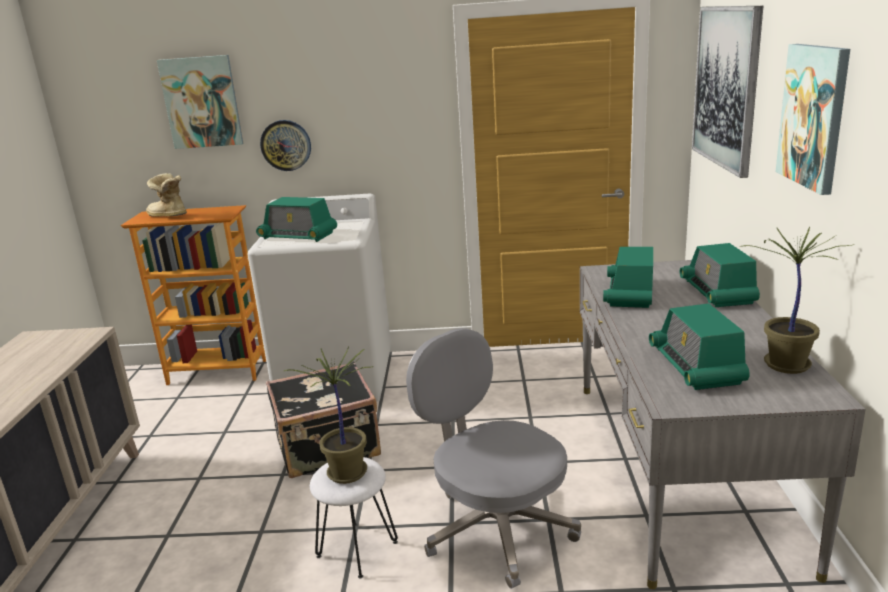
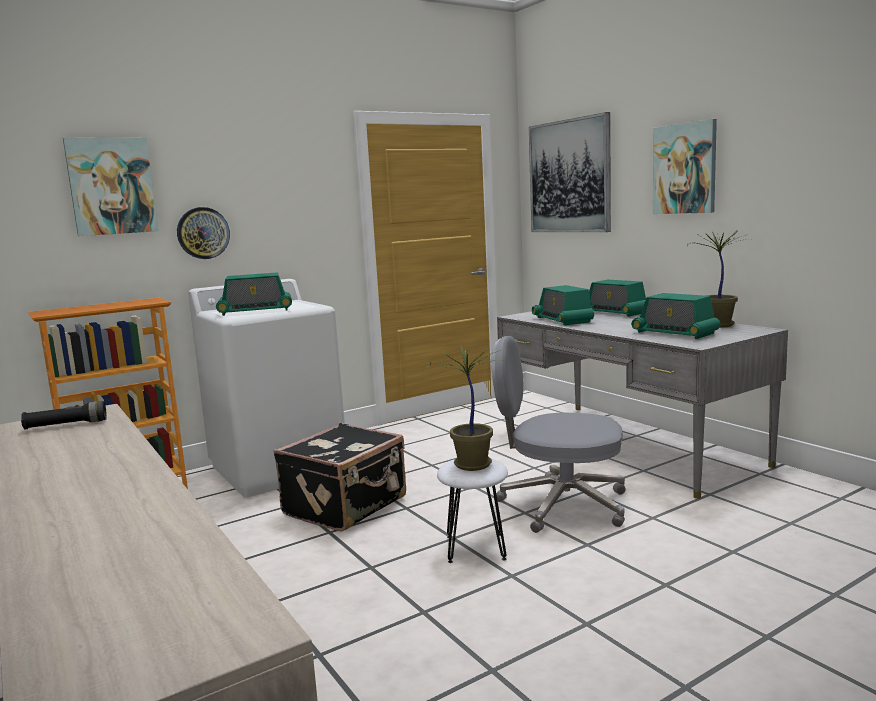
camera: 35 degrees left, 10 degrees down
(48, 347) = (66, 425): none -> black flashlight
(167, 216) = (79, 309): boot -> none

